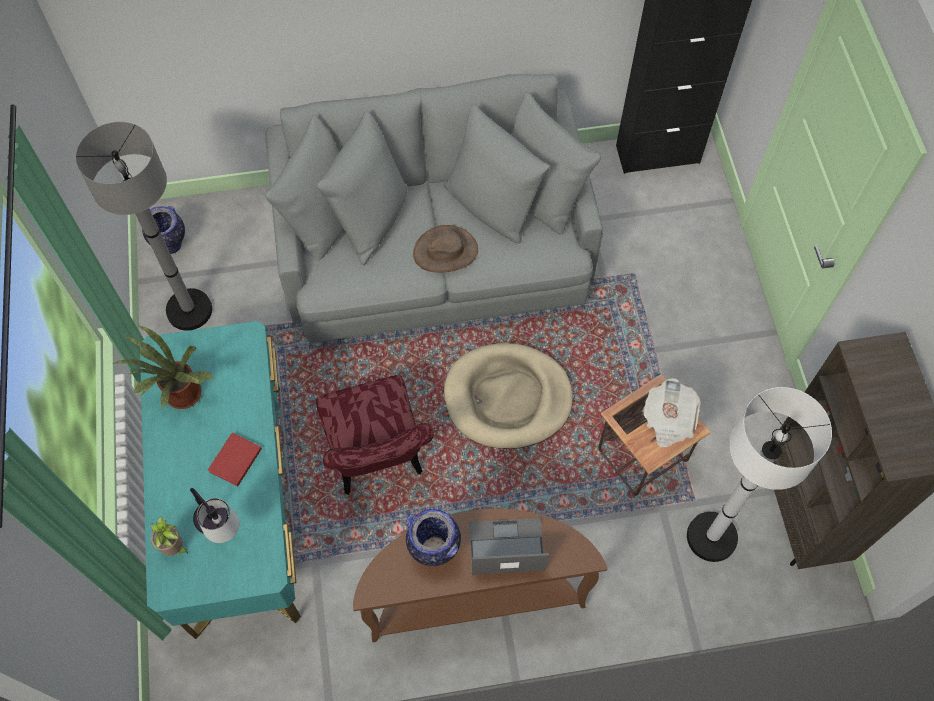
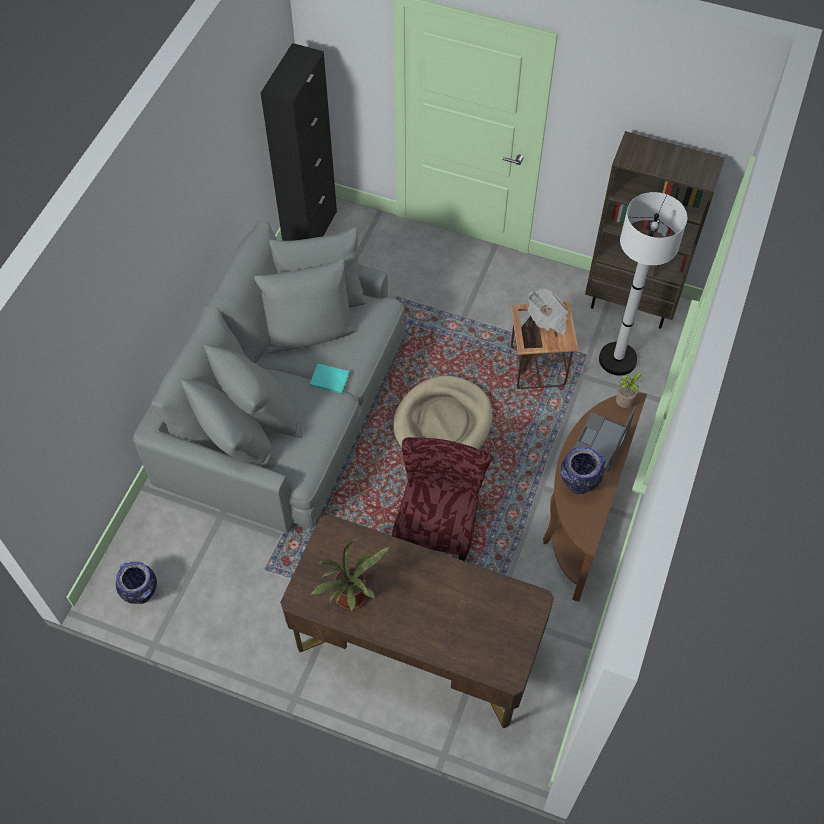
camera: 60 degrees left, 5 degrees down
(175, 548) = (479, 656): potted plant -> potted plant (624, 404)
(189, 310) = (216, 607): grey floor lamp -> none
(222, 529) = (483, 616): table lamp -> none
(234, 461) = (431, 584): red book -> none
(238, 505) = (416, 646): turquoise desk -> brown desk
(377, 459) = (438, 531): red chair -> red chair turned 90 degrees counterclockwise
(445, 251) = (329, 379): brown hat -> turquoise book

